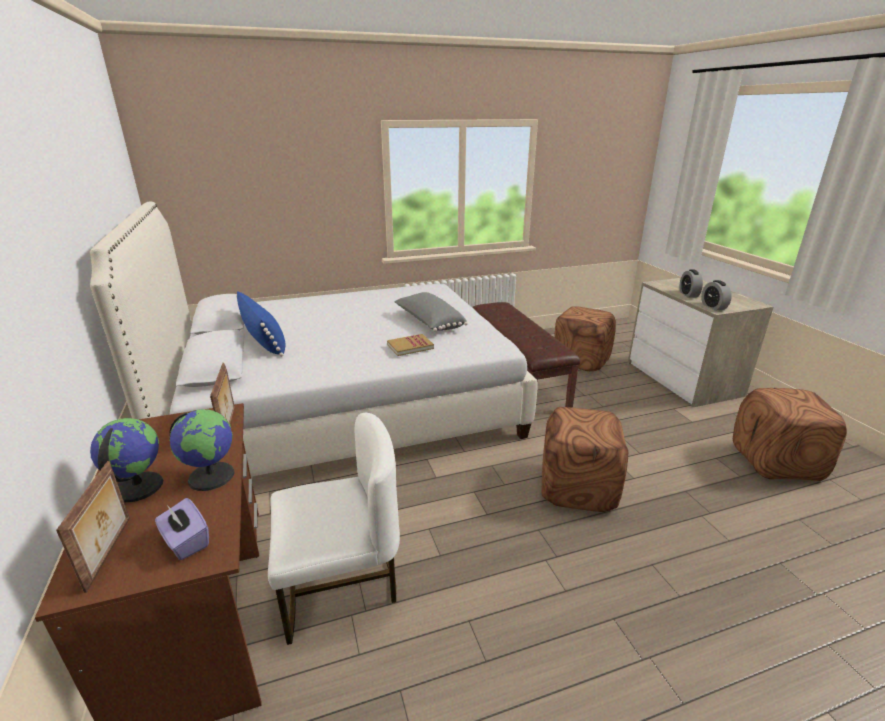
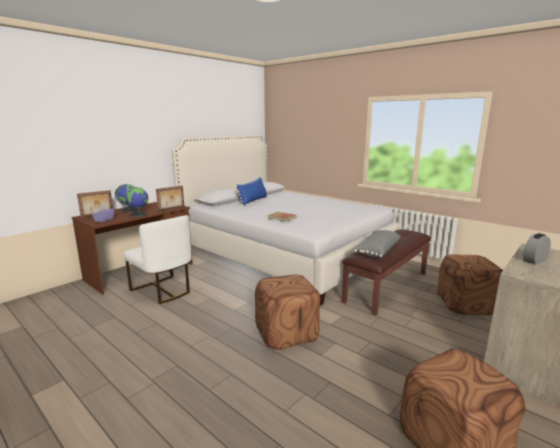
camera: 60 degrees right, 10 degrees down
(429, 322) = (321, 215): grey pillow -> grey pillow (376, 251)
(713, 307) = (522, 272): alarm clock -> none

